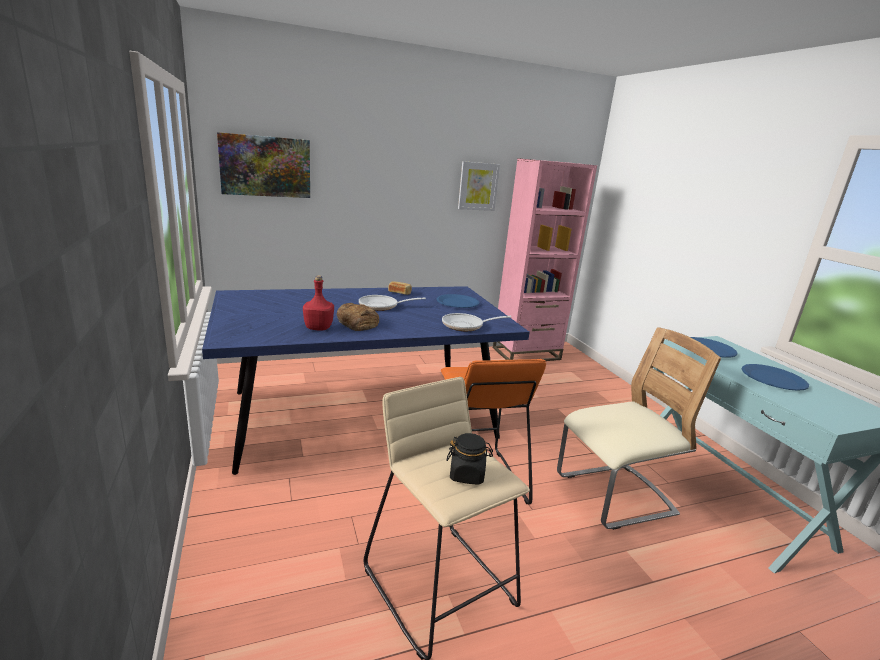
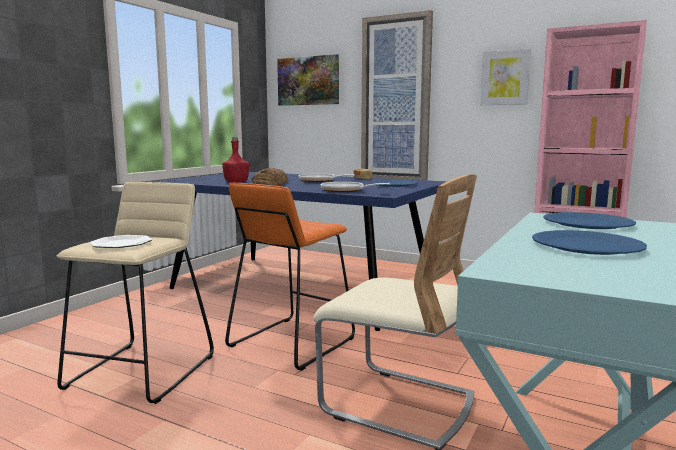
camera: 50 degrees right, 10 degrees down
(378, 197) = (396, 99): none -> picture
(467, 474) = (121, 243): black jar -> plate

